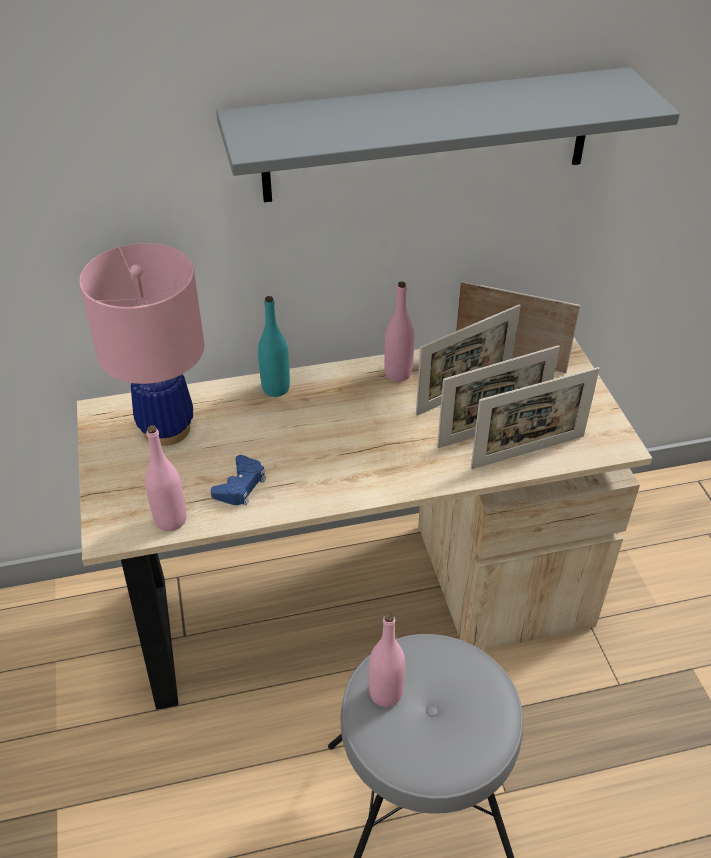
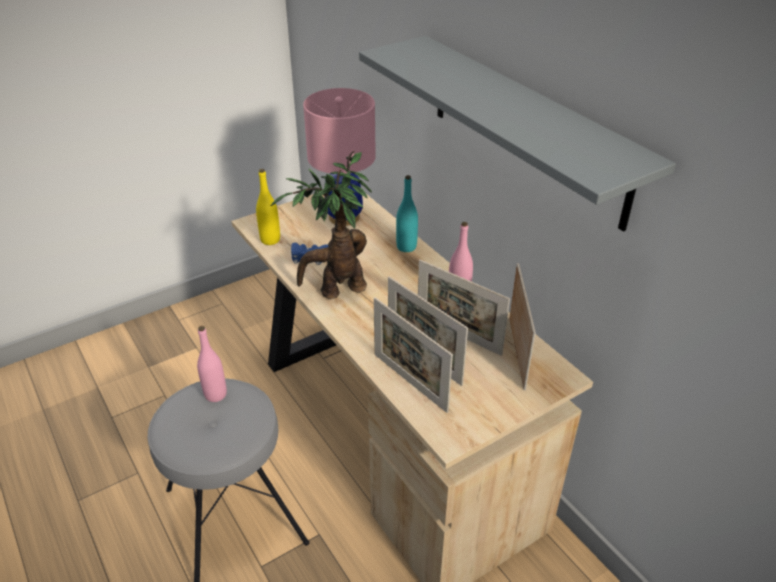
camera: 70 degrees right, 5 degrees down
(170, 520) = (270, 240): pink bottle -> yellow bottle
(329, 474) = (336, 289): none -> potted plant

